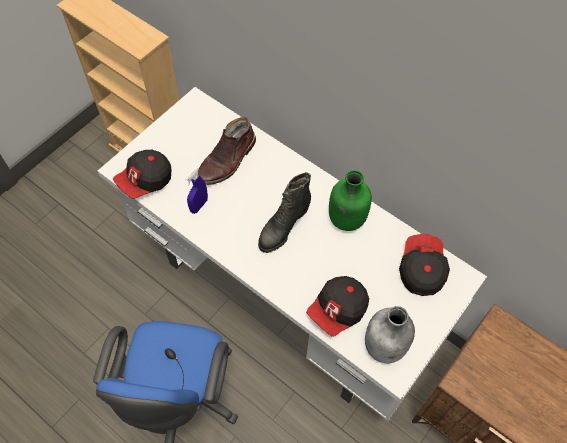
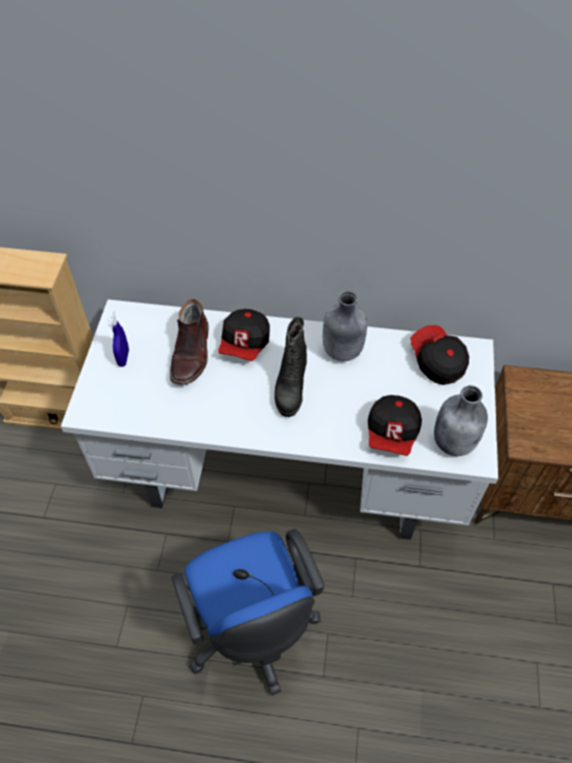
camera: 30 degrees left, 5 degrees down
(146, 181) = (121, 411): cap -> cap (245, 344)
(199, 205) = (193, 407): blue spray bottle -> blue spray bottle (123, 358)
(346, 219) = (342, 351): green bottle -> grey bottle

